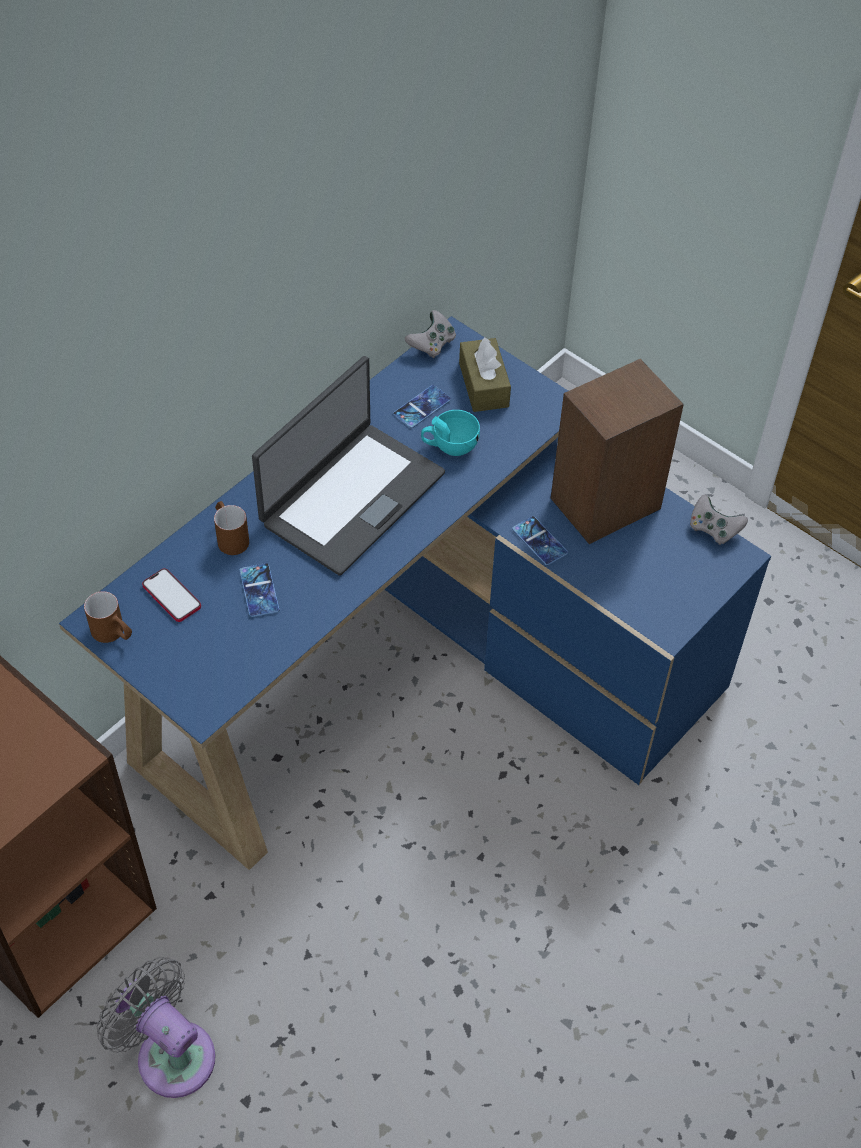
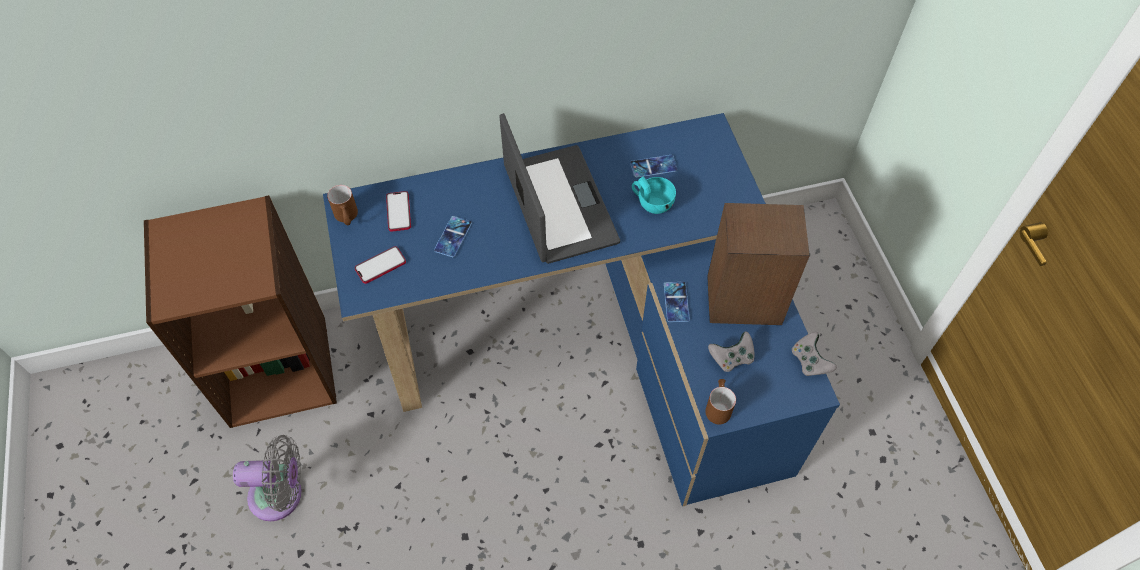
camera: 35 degrees right, 5 degrees up
(170, 1053) = (281, 495): grey fan -> grey fan turned 105 degrees clockwise
(200, 664) = (380, 266): none -> phone
(230, 536) = (463, 191): brown mug -> brown mug (718, 406)
(351, 497) = (558, 205): laptop -> laptop turned 90 degrees counterclockwise
(432, 345) = (694, 126): grey game controller -> grey game controller (731, 358)
(483, 385) = (708, 172): brown tissue box -> none

